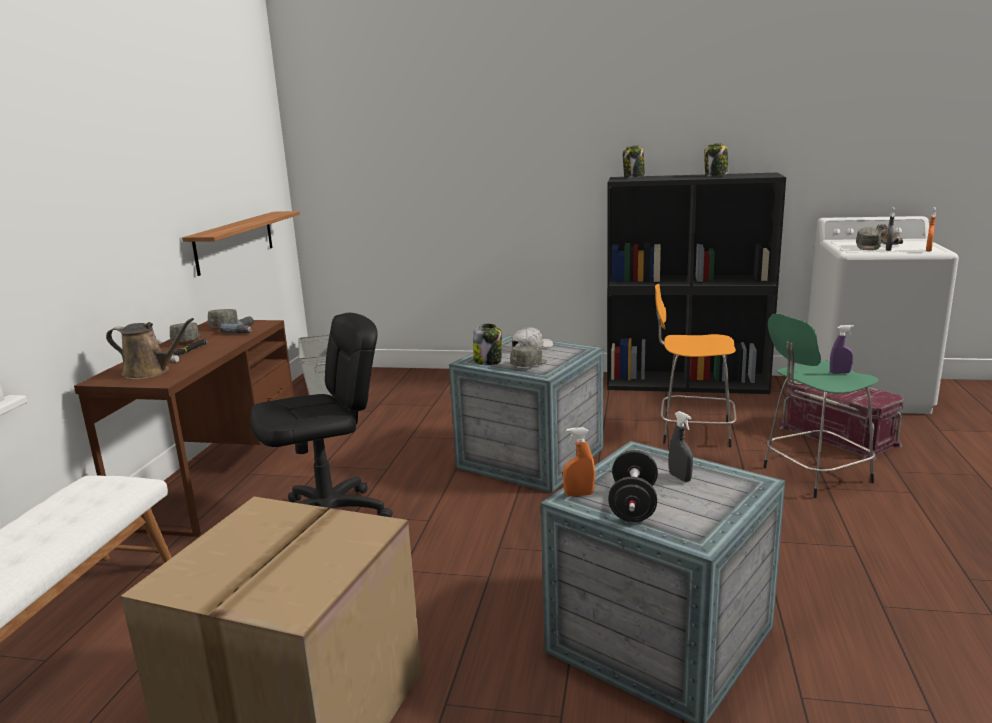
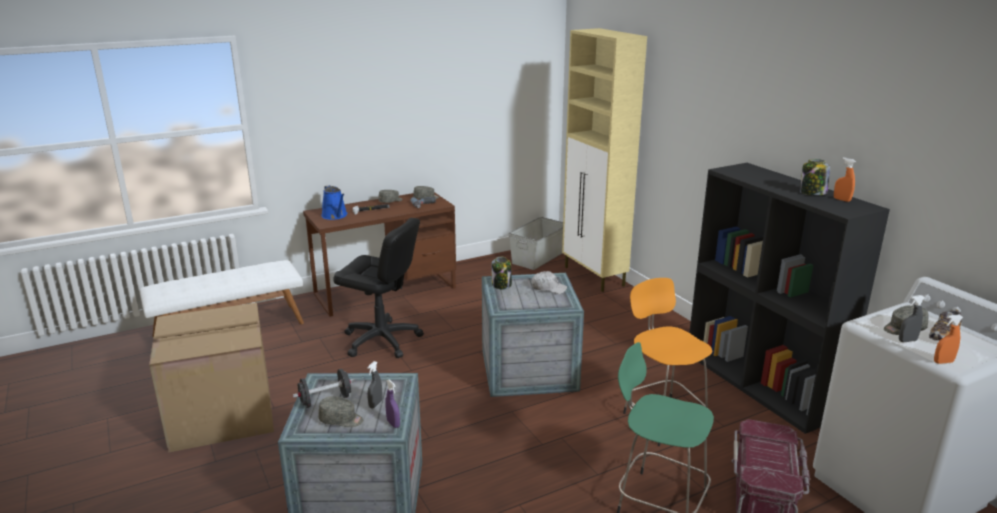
camera: 50 degrees right, 5 degrees up
(150, 372) = (335, 216): brown watering can -> blue watering can
(235, 242) = (479, 140): shelf -> none
(415, 376) = (594, 277): none -> beige cabinet
(529, 364) = (512, 299): grey cap -> grey cap (341, 420)
(579, 494) = (325, 380): orange spray bottle -> orange spray bottle (842, 200)
(634, 177) = (755, 169): jar -> none
(840, 373) = (685, 424): purple spray bottle -> purple spray bottle (393, 423)

